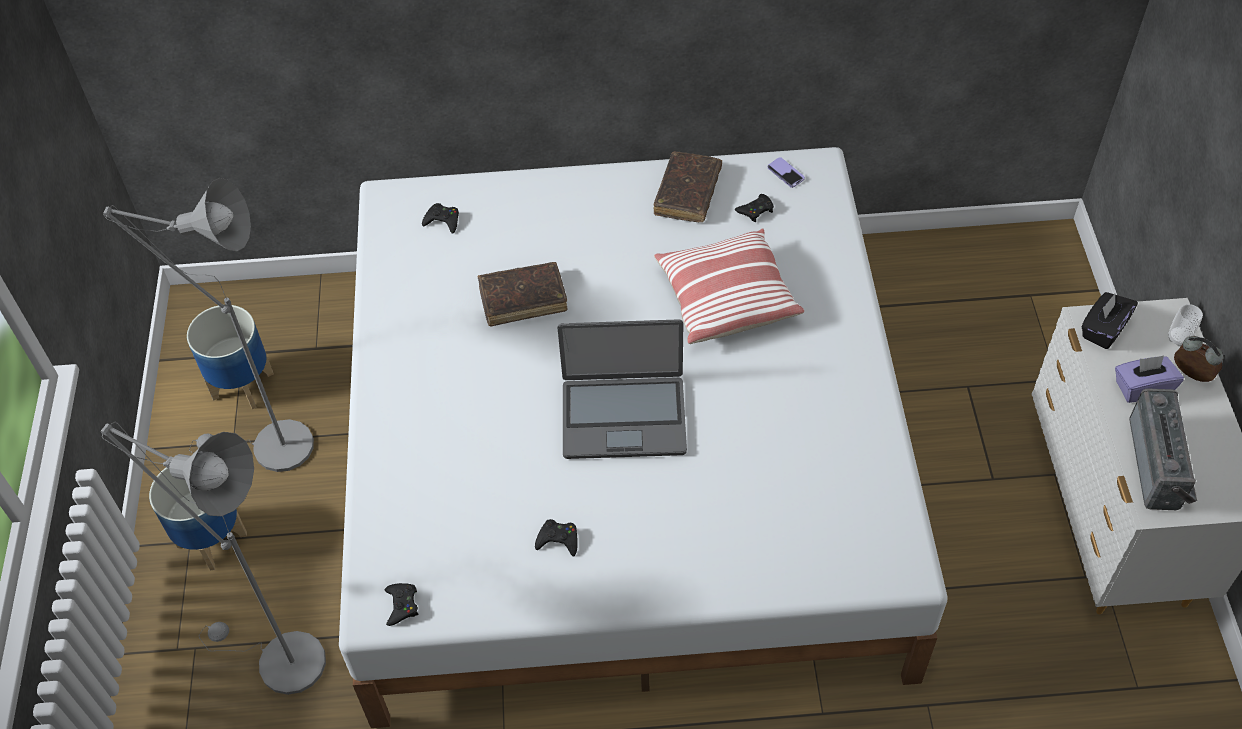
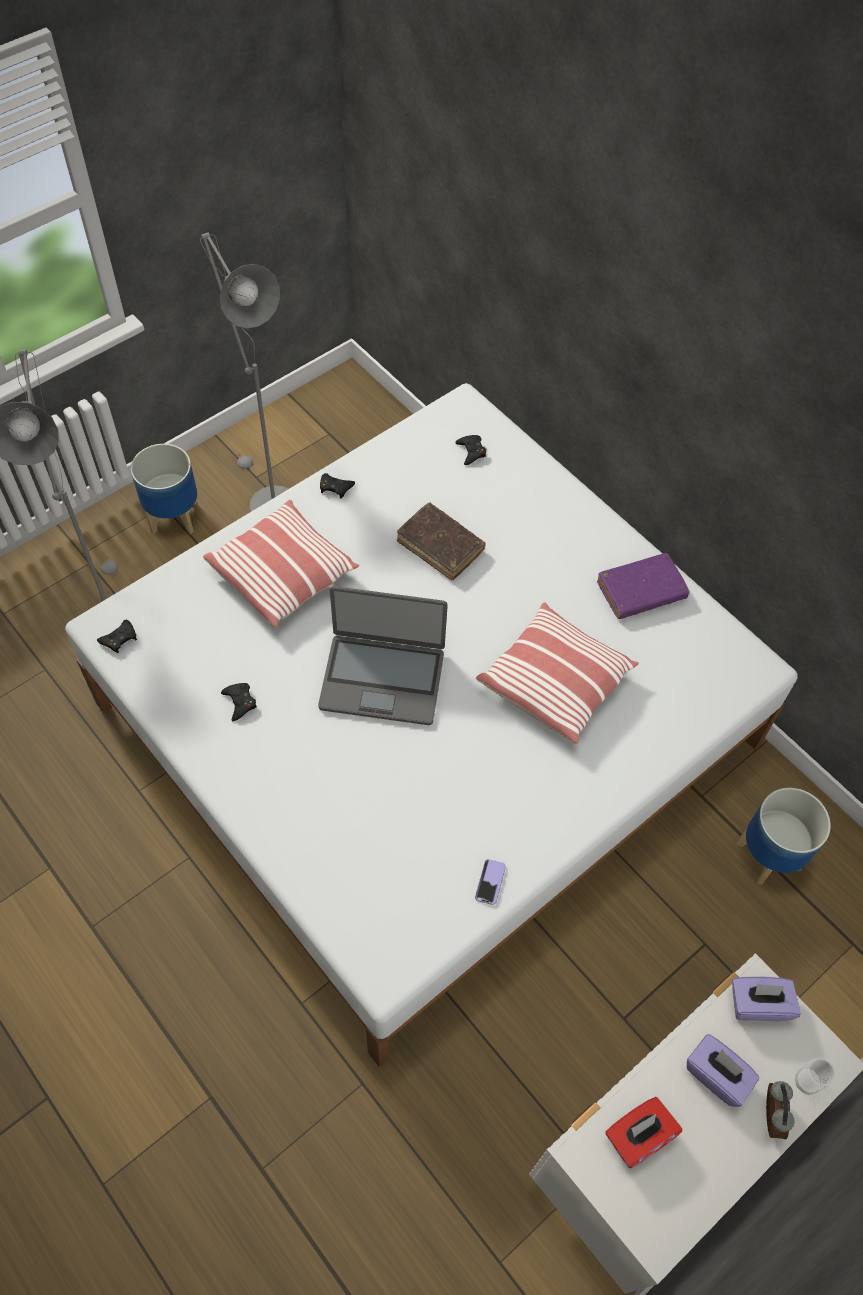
camera: 50 degrees right, 5 degrees up
(242, 385) = (304, 451): planter -> planter (767, 855)
(446, 431) = (283, 573): none -> pillow
(623, 417) = (382, 678): laptop -> laptop turned 45 degrees counterclockwise
(687, 193) = (641, 591): brown book -> purple book
(755, 210) = (667, 650): black game controller -> black game controller (335, 487)
(785, 173) = (727, 649): phone -> phone (490, 882)
(1103, 330) = (758, 1004): black tissue box -> purple tissue box
(1160, 464) = (638, 1136): radio -> red tissue box

